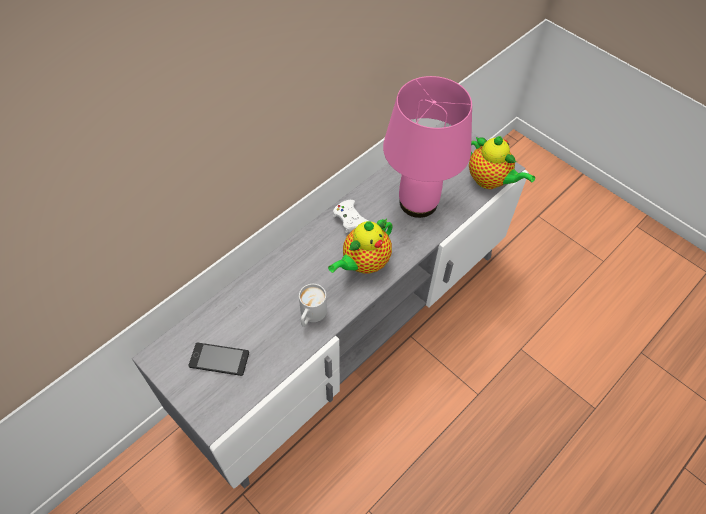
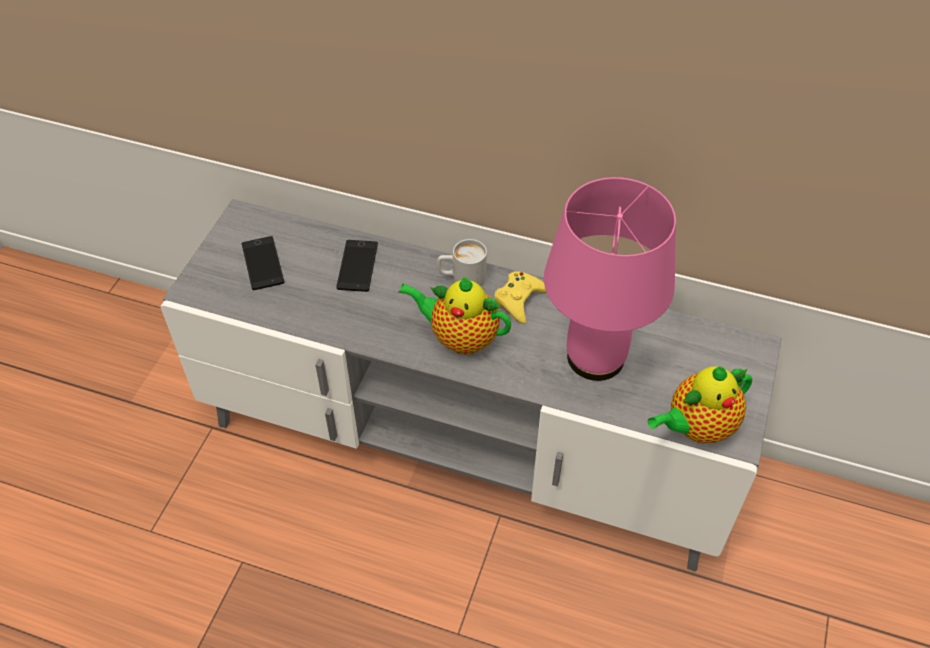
camera: 65 degrees right, 5 degrees down
(263, 298) = (357, 266): none -> phone
(311, 316) = (357, 317): white mug -> white mug (461, 278)
(351, 219) = (519, 300): white game controller -> yellow game controller
(490, 181) = (697, 428): teapot -> teapot turned 45 degrees clockwise

